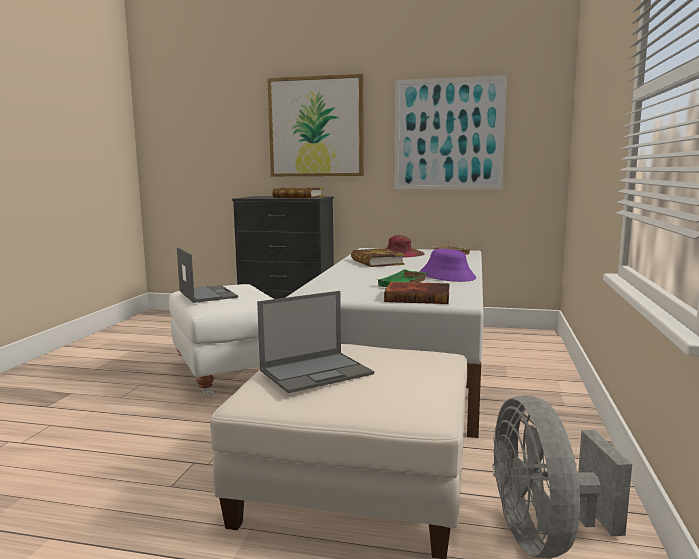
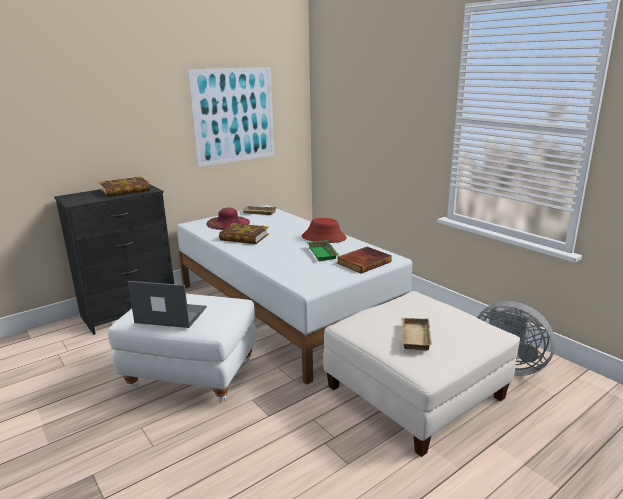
camera: 50 degrees left, 10 degrees up
(316, 127) = (116, 116): picture -> none
(317, 372) = (413, 336): laptop -> beige tray
(447, 276) = (324, 237): purple hat -> red hat

